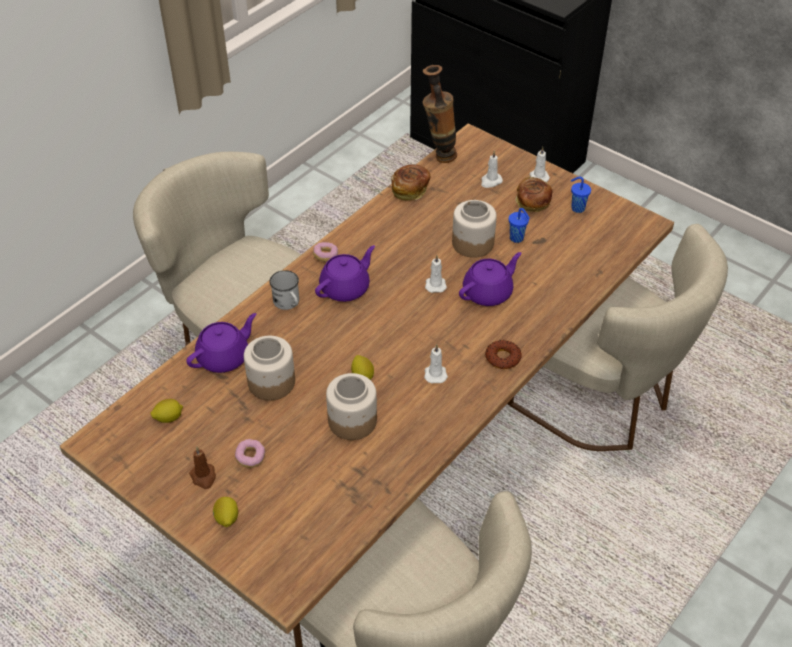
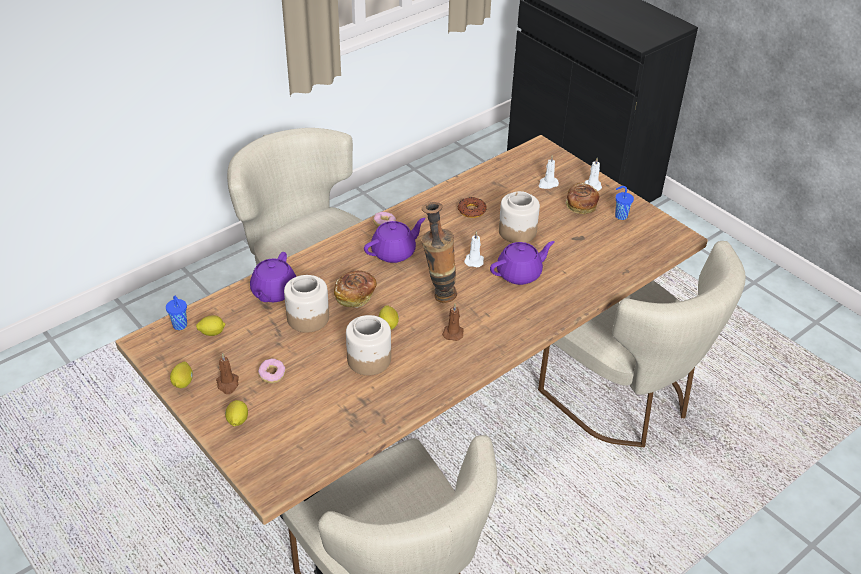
camera: 10 degrees right, 5 degrees down
(152, 483) = (183, 382): none -> lemon
(224, 357) = (273, 292): purple teapot -> purple teapot turned 135 degrees clockwise
(288, 303) = (341, 257): white mug -> none
(410, 190) = (474, 181): bread -> bread (355, 296)
(435, 373) = (453, 332): white candle -> brown candle
(439, 156) = (507, 157): vase -> vase (438, 294)
(502, 358) = (517, 328): donut -> donut (471, 210)
(517, 238) = (558, 233): blue cup -> blue cup (180, 326)

